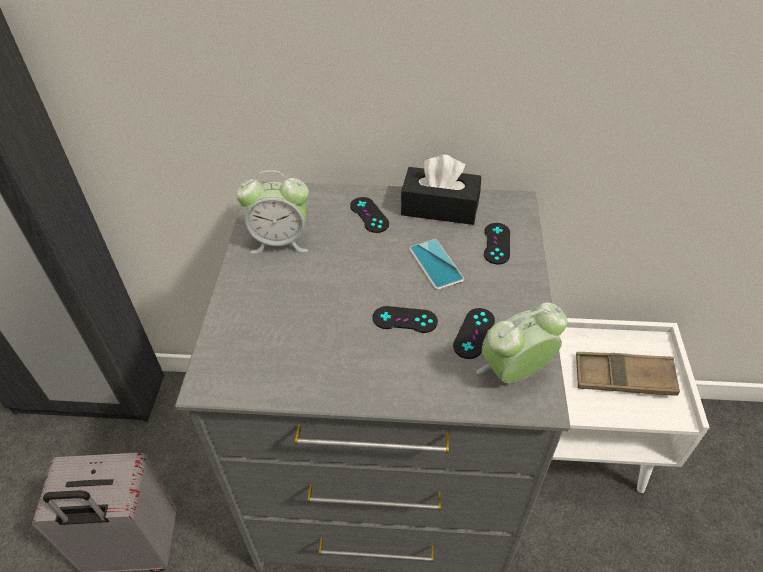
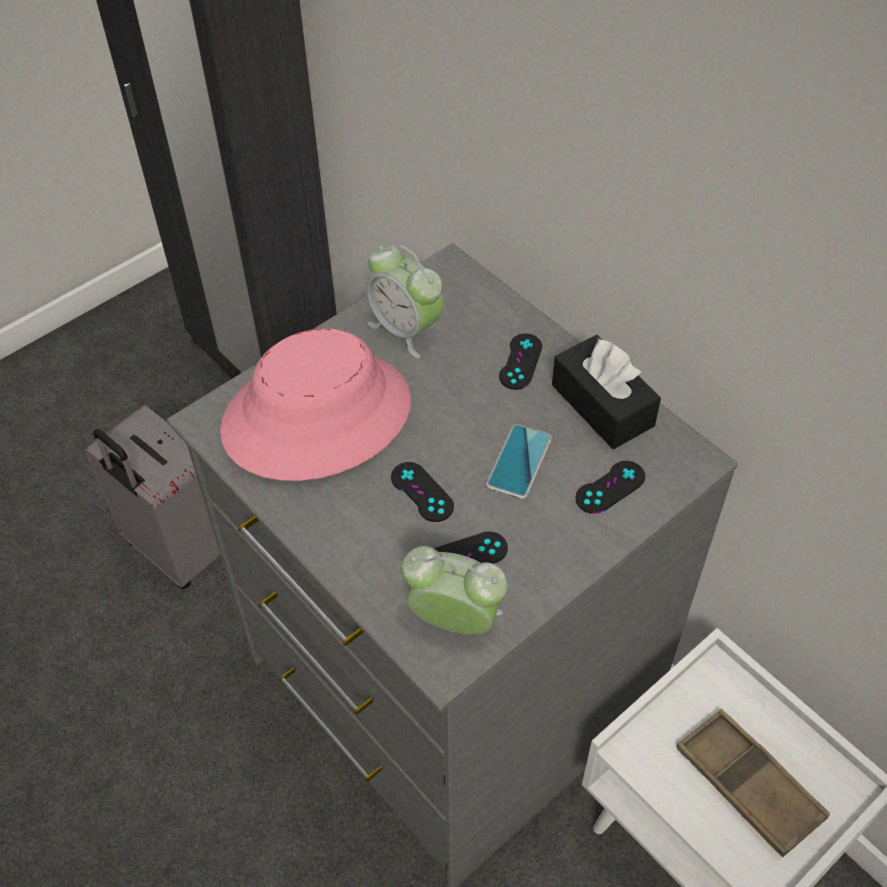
camera: 45 degrees right, 5 degrees up
(284, 325) = (317, 415): none -> pink hat

